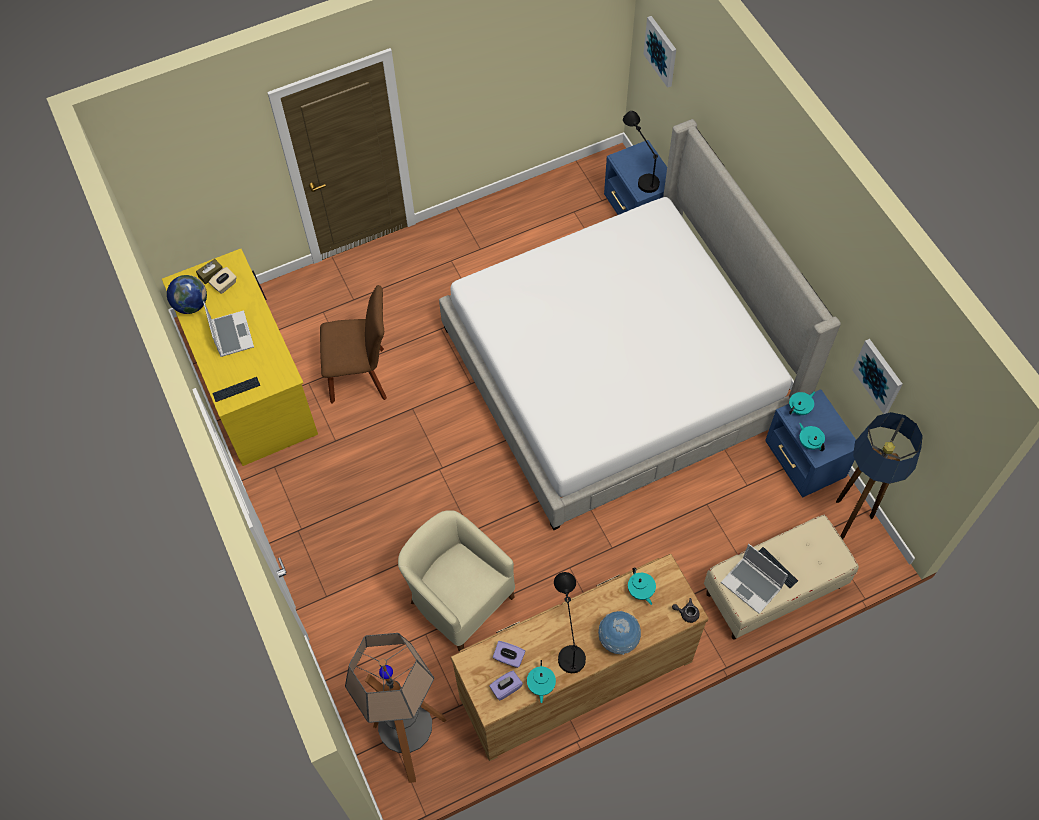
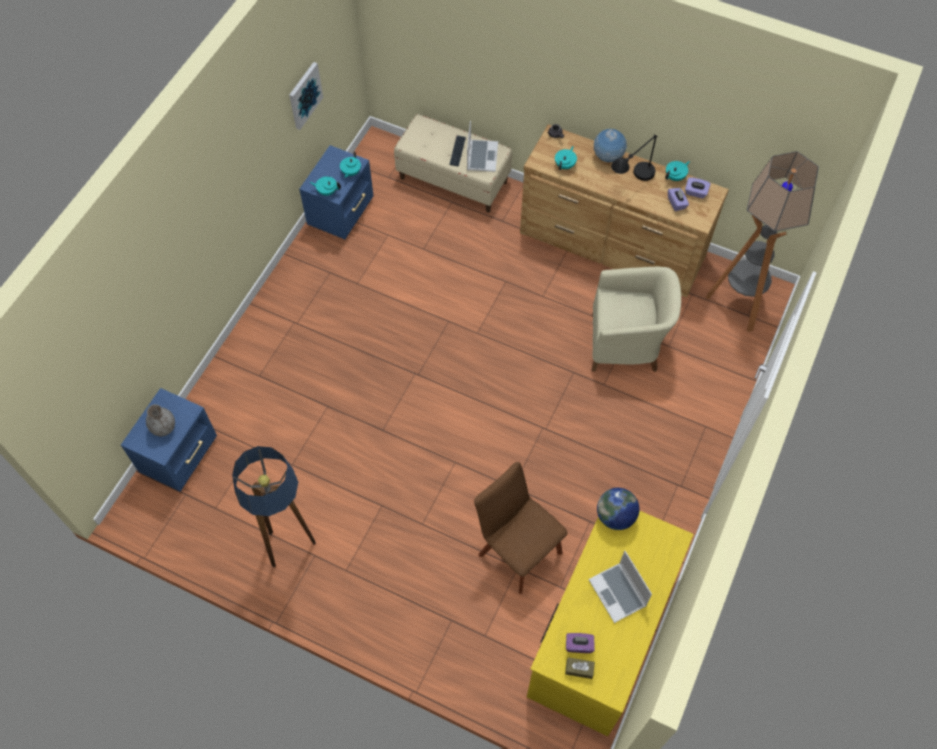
camera: 130 degrees left, 0 degrees up
(191, 305) = (623, 656): globe -> globe (615, 516)
(225, 285) = (579, 645): beige tissue box -> purple tissue box
(231, 334) = (618, 593): laptop -> laptop turned 60 degrees counterclockwise
(236, 390) = (660, 541): keyboard -> none
(459, 599) = (626, 344): beige armchair -> beige armchair turned 90 degrees counterclockwise
(618, 372) = (358, 367): bed -> none
(639, 170) = (164, 428): black table lamp -> grey vase
(661, 51) = (71, 384): picture -> none
(847, 525) = (370, 167): floor lamp -> floor lamp (291, 546)

